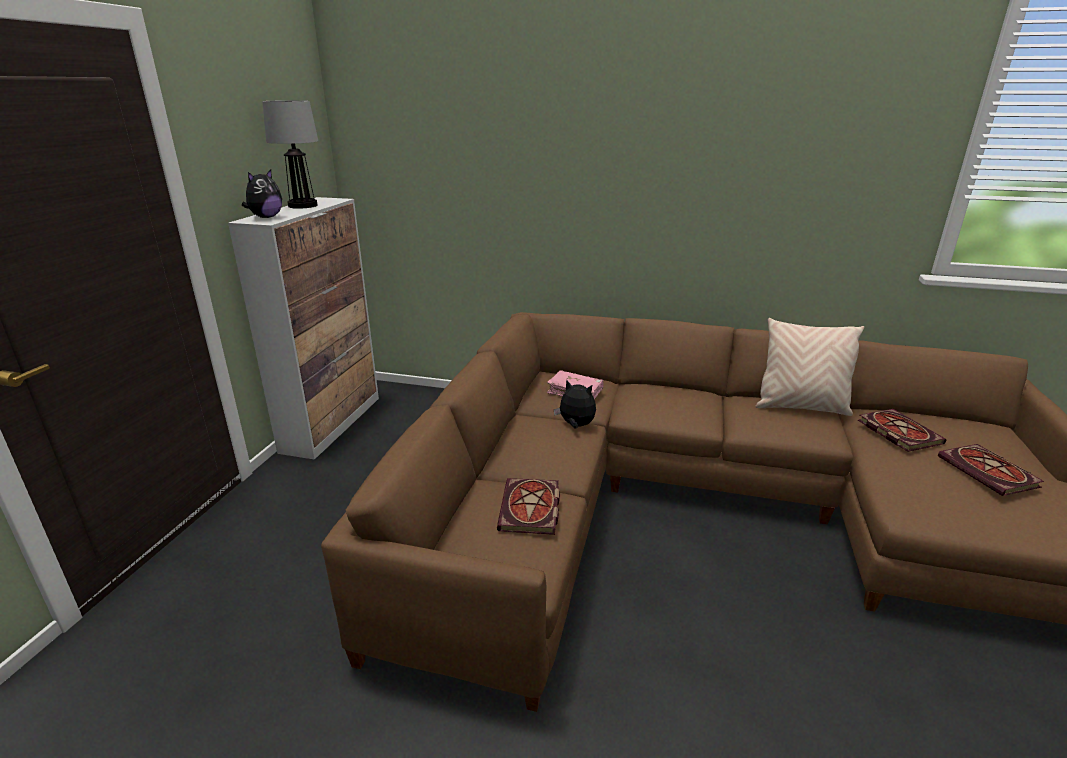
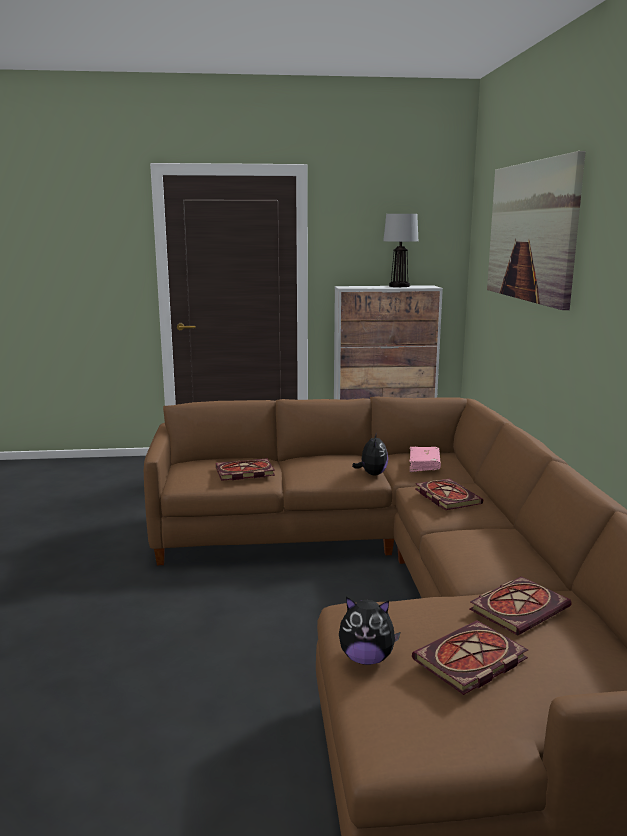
camera: 70 degrees right, 10 degrees down
(266, 217) = (355, 286): plush toy -> plush toy (366, 658)
(517, 123) = (531, 231): none -> picture
(667, 403) = (445, 496): none -> book
(800, 407) = (526, 558): beige pillow -> none

